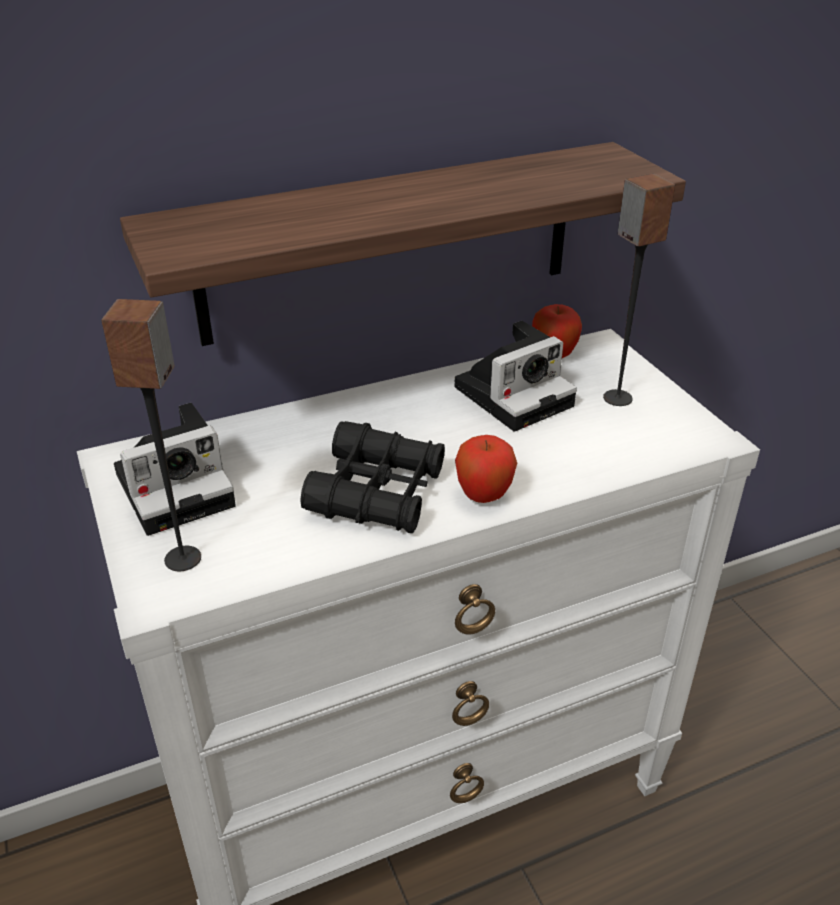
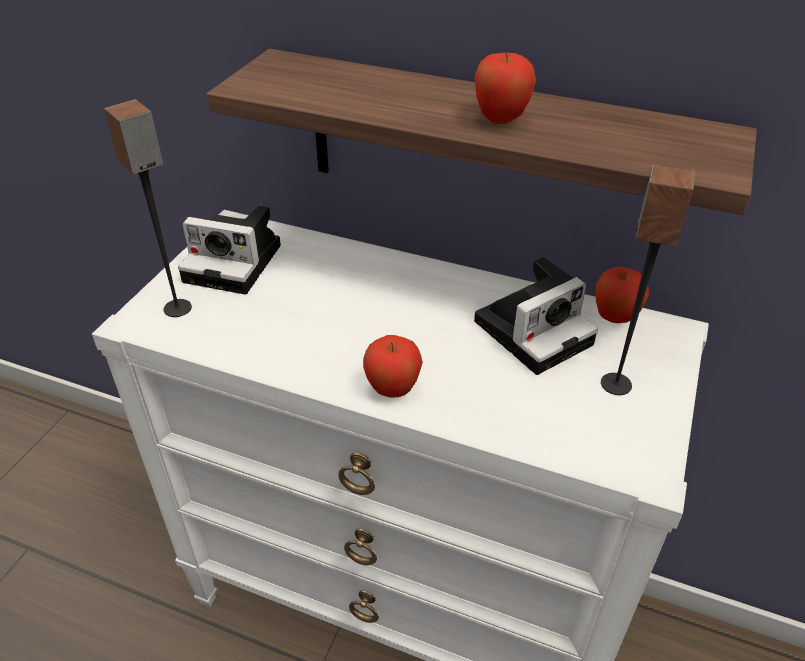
camera: 45 degrees right, 5 degrees up
(377, 492) = (333, 339): black binoculars -> none
(453, 196) = (500, 120): none -> apple
(515, 394) = (535, 330): camera -> camera turned 45 degrees counterclockwise

